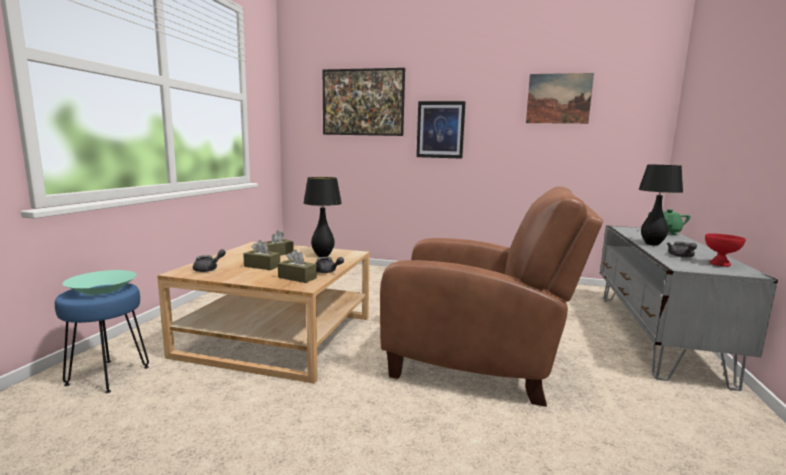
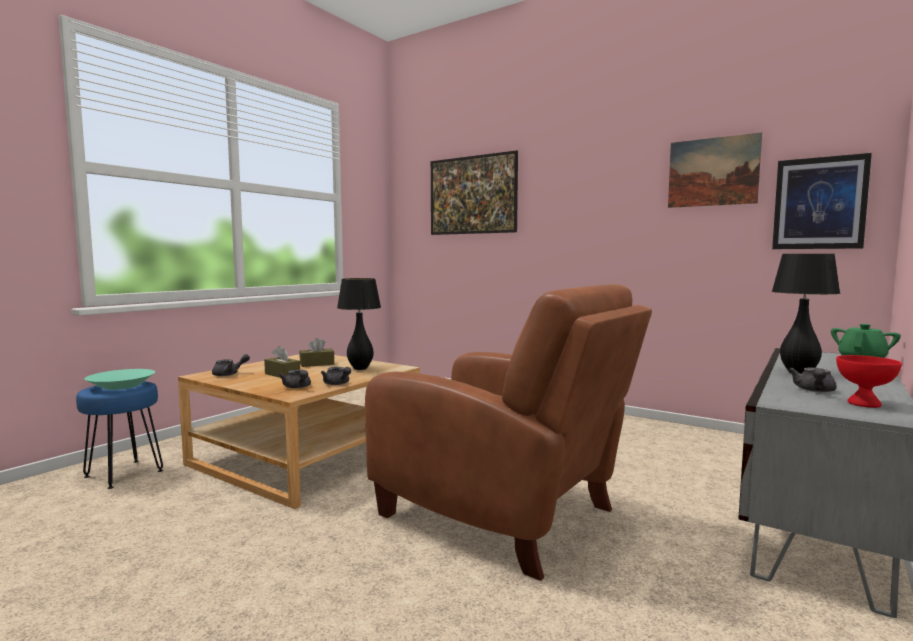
camera: 20 degrees right, 5 degrees down
(297, 278) = (298, 387): brown tissue box -> grey teapot
(440, 130) = (560, 222): picture -> picture (819, 203)

